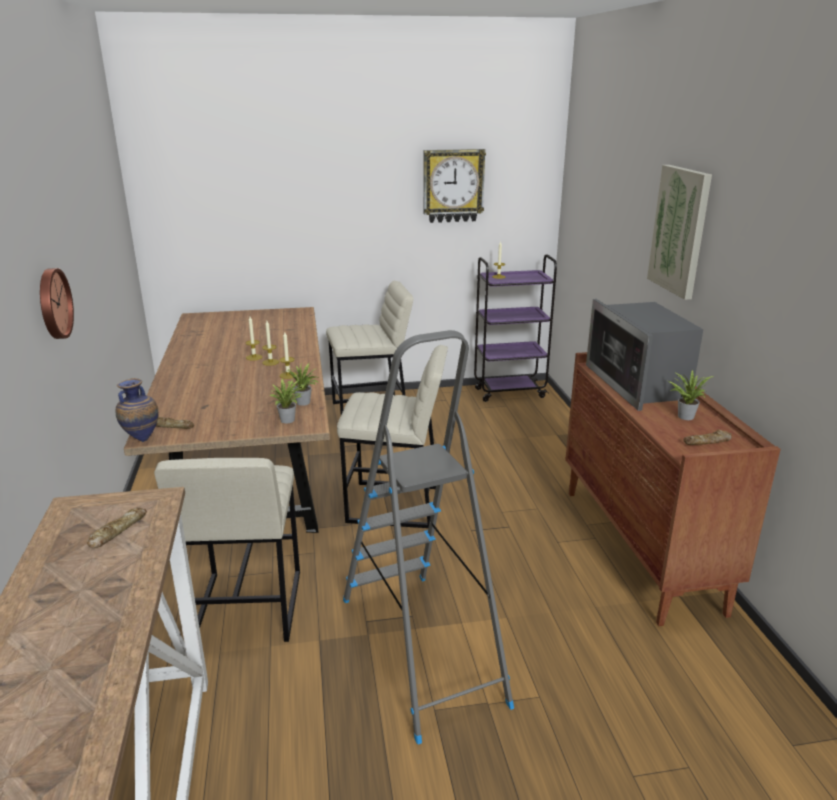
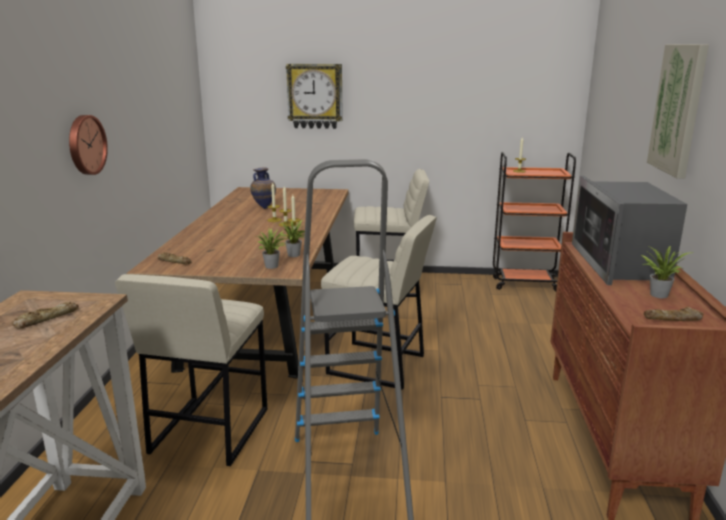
camera: 15 degrees right, 5 degrees down
(142, 439) = (144, 268): vase -> vase (264, 208)
(453, 186) = (480, 85): wall clock -> wall clock (315, 96)
(510, 392) = (526, 284): purple cart -> orange cart

